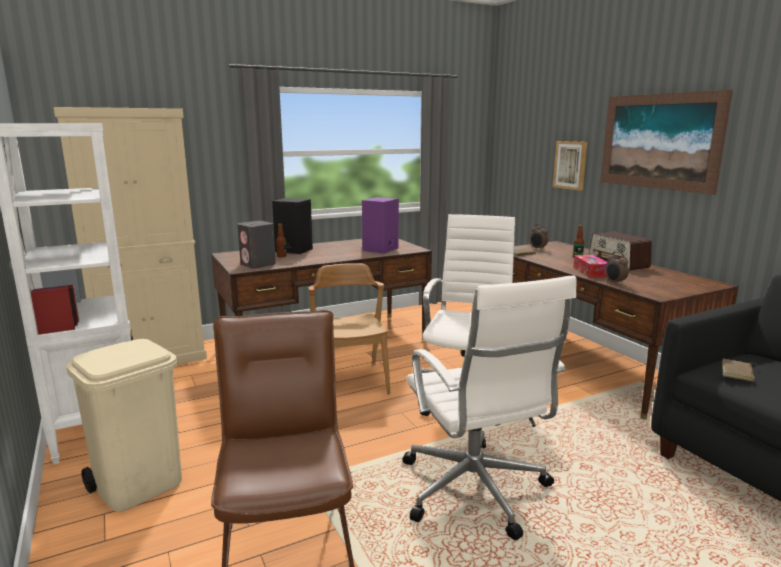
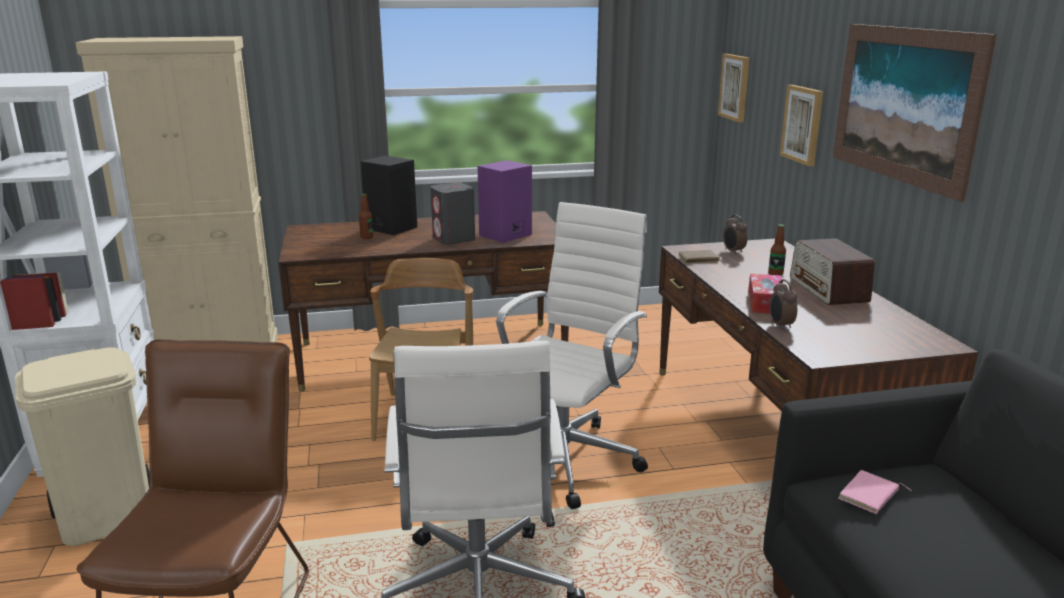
camera: 15 degrees right, 5 degrees up
(258, 264) = (325, 249): grey speaker -> grey speaker (454, 239)
(506, 149) = (735, 87): none -> picture
(739, 372) = (870, 496): brown book -> pink book

